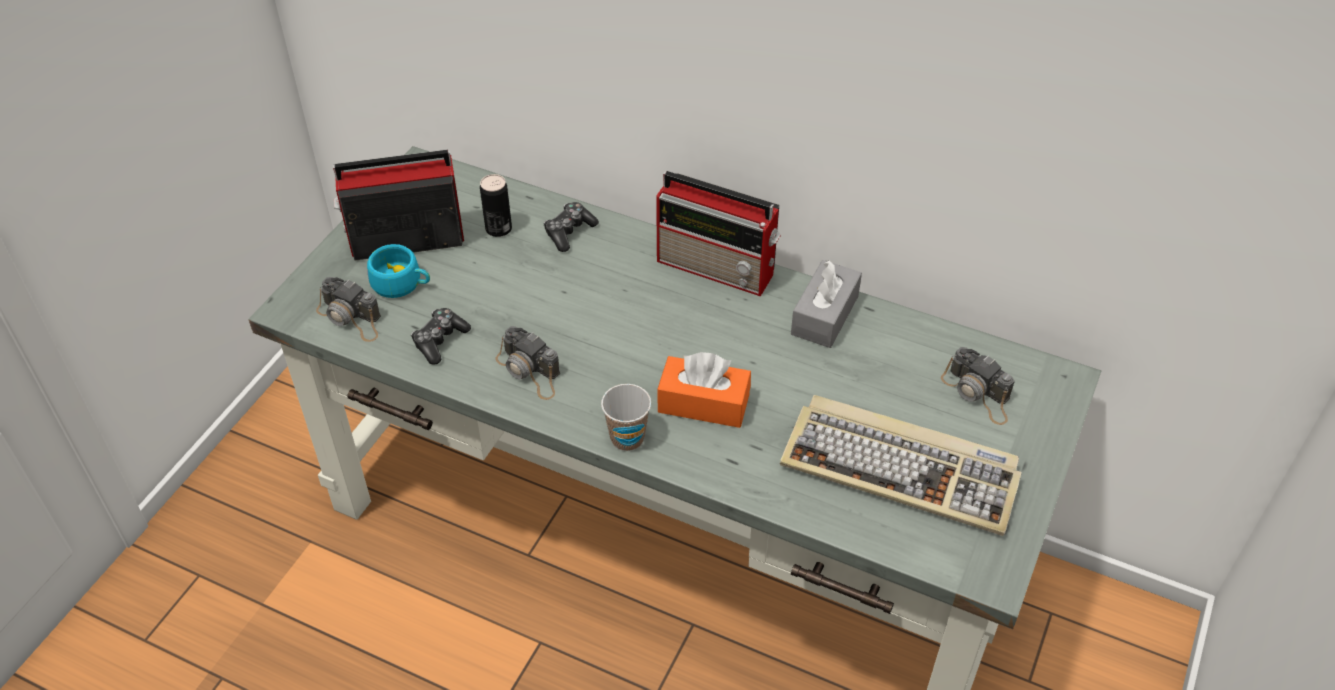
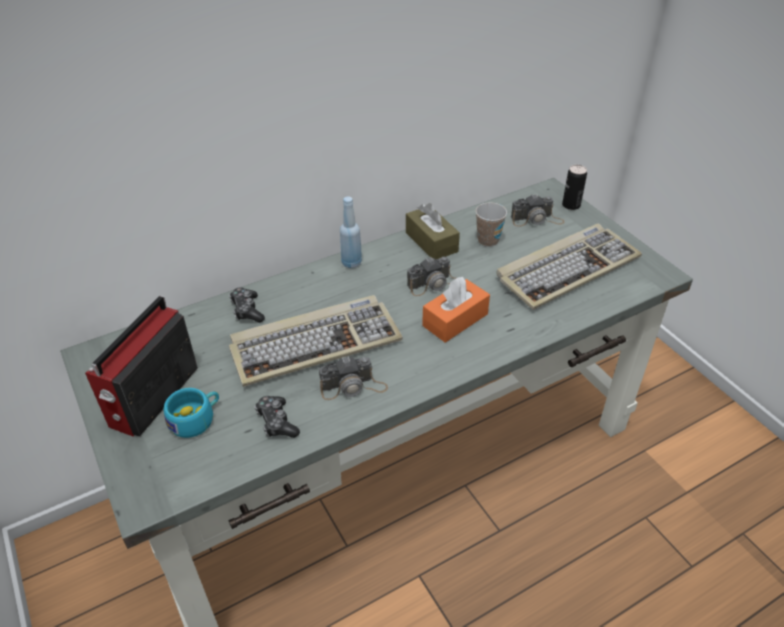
camera: 55 degrees left, 5 degrees down
(351, 318) = (197, 465): camera -> camera (435, 284)
(498, 229) = (203, 342): can -> can (571, 205)
(567, 309) = (316, 343): none -> keyboard
(627, 438) = (454, 366): cup -> cup (488, 240)
(718, 268) = (351, 263): radio -> blue bottle
(824, 315) = (431, 242): grey tissue box -> brown tissue box

